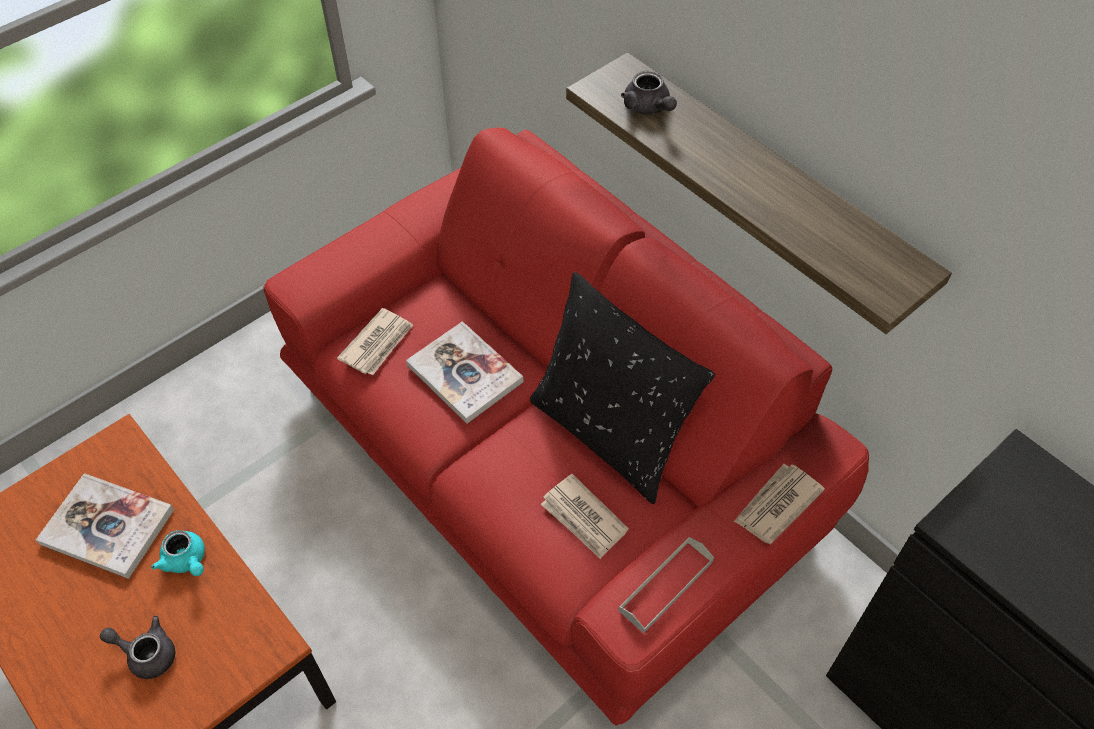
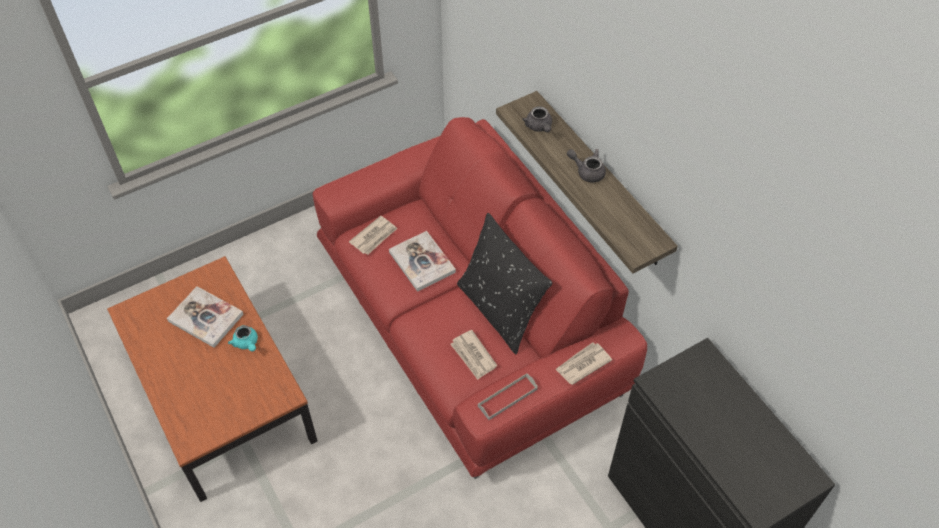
camera: 10 degrees right, 0 degrees up
(147, 654) = (219, 389): grey teapot -> grey teapot (587, 171)

